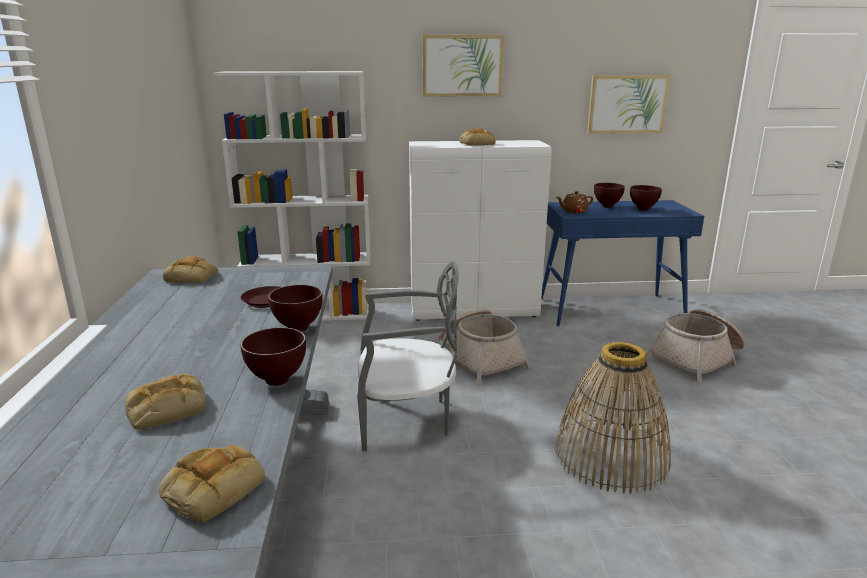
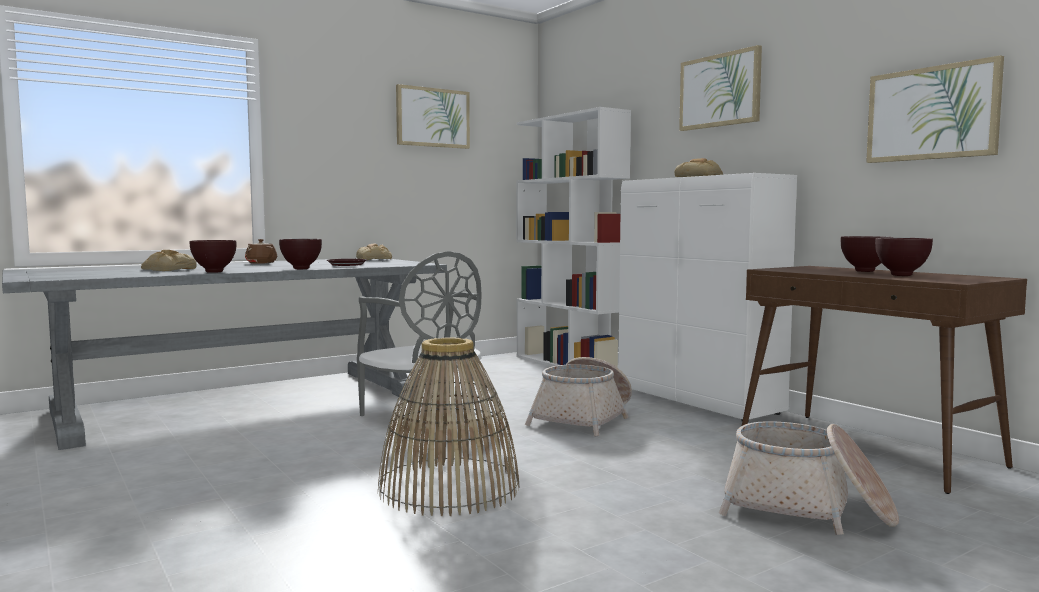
camera: 60 degrees right, 15 degrees down
(150, 73) = (432, 117): none -> picture
(214, 488) = (83, 276): bread -> none
(574, 211) = (794, 269): brown teapot -> brown teapot (261, 263)
(610, 310) = (867, 449): blue console table -> brown console table

